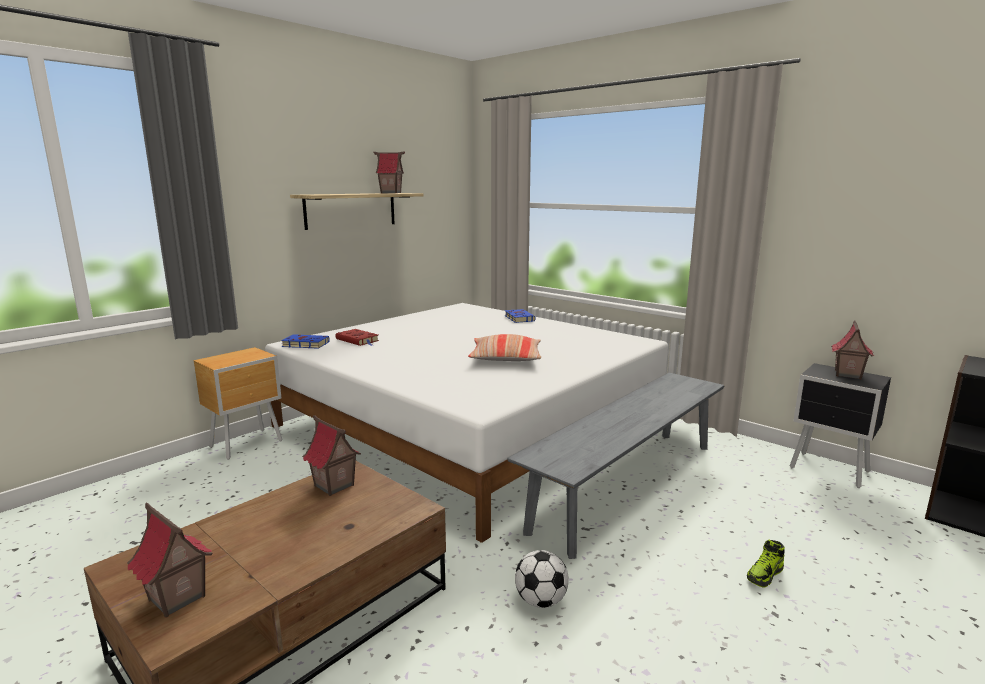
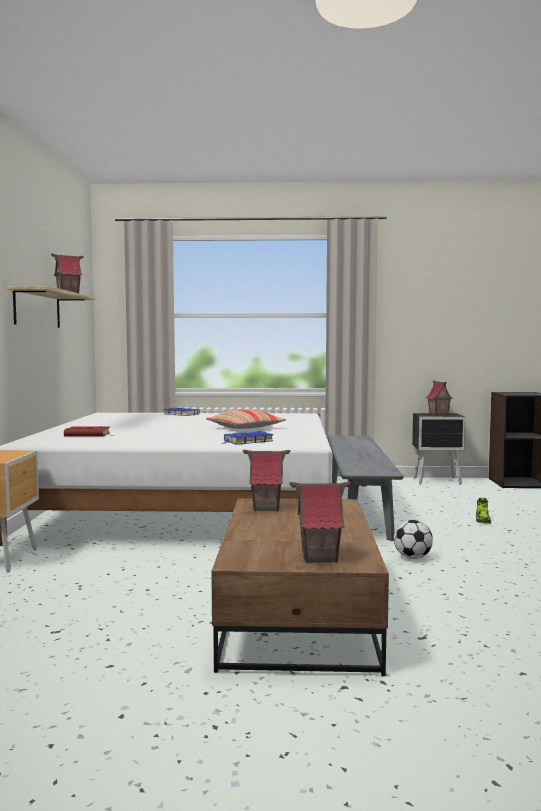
camera: 40 degrees left, 10 degrees down
(304, 344) = (43, 441): blue book -> blue book (247, 441)

